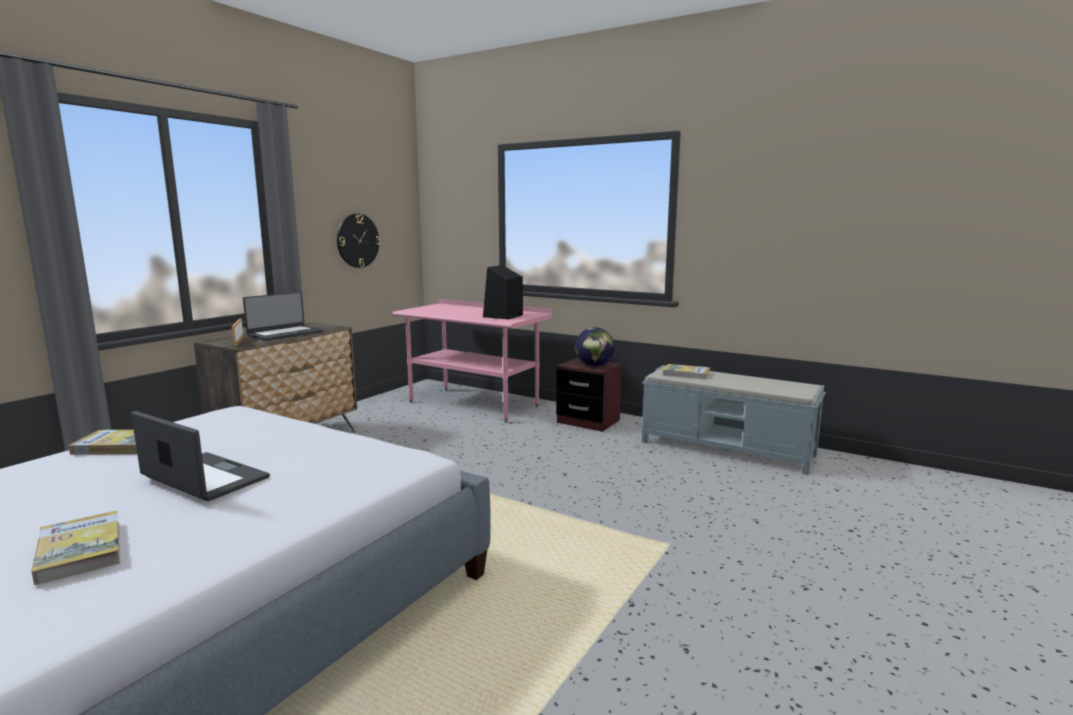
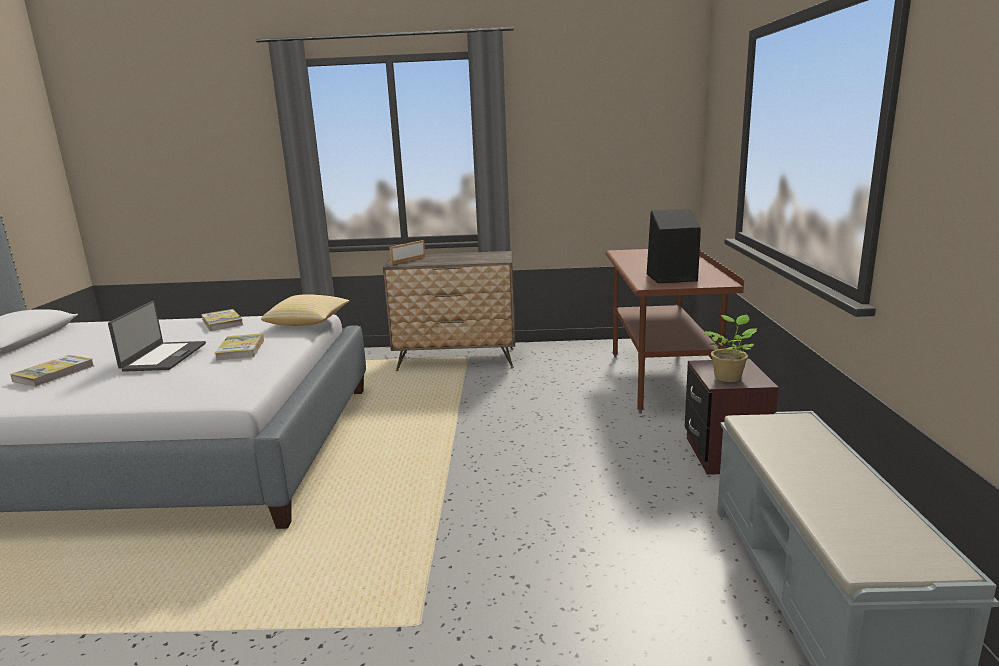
camera: 60 degrees right, 5 degrees up
(248, 414) = (308, 323): none -> pillow
(285, 333) = (453, 259): laptop -> none
(357, 240) = (595, 166): wall clock -> none
(473, 404) = (661, 381): pink desk -> brown desk
(594, 366) = (728, 377): globe -> potted plant
(686, 374) = (788, 437): book -> book (240, 349)

